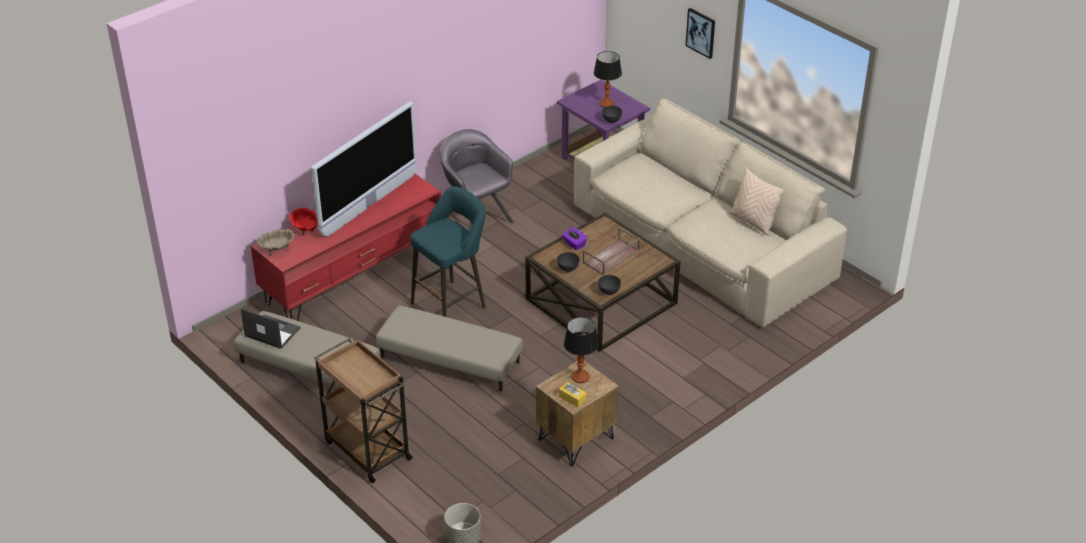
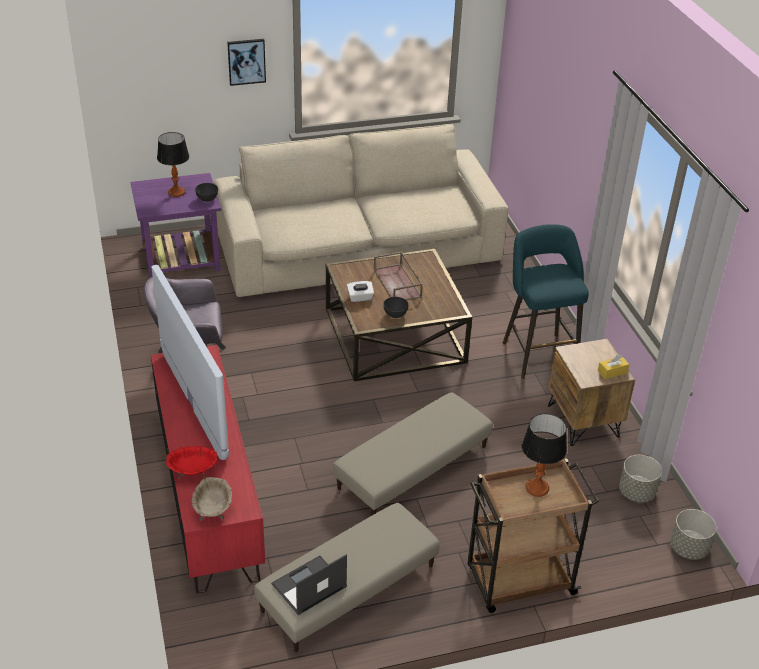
camera: 65 degrees left, 0 degrees up
(451, 303) = (321, 435): turquoise stool -> turquoise stool (538, 353)
(509, 492) = (636, 492): none -> grey planter
(574, 244) = (360, 298): purple tissue box -> white tissue box
(580, 377) = (583, 356): table lamp -> table lamp (537, 488)
(609, 291) = (450, 302): grey bowl -> none
(753, 222) = (416, 190): beige pillow -> none

